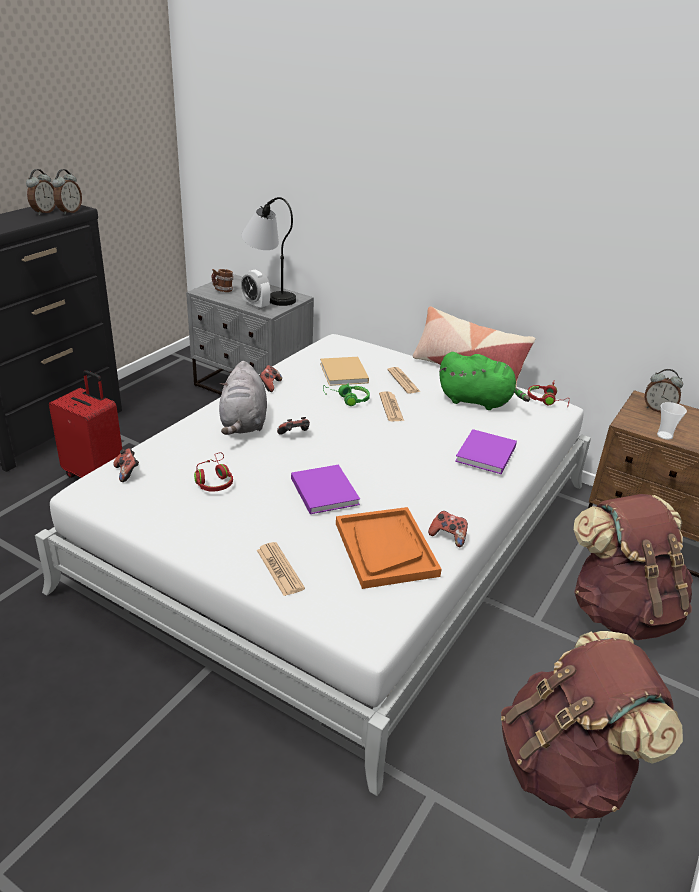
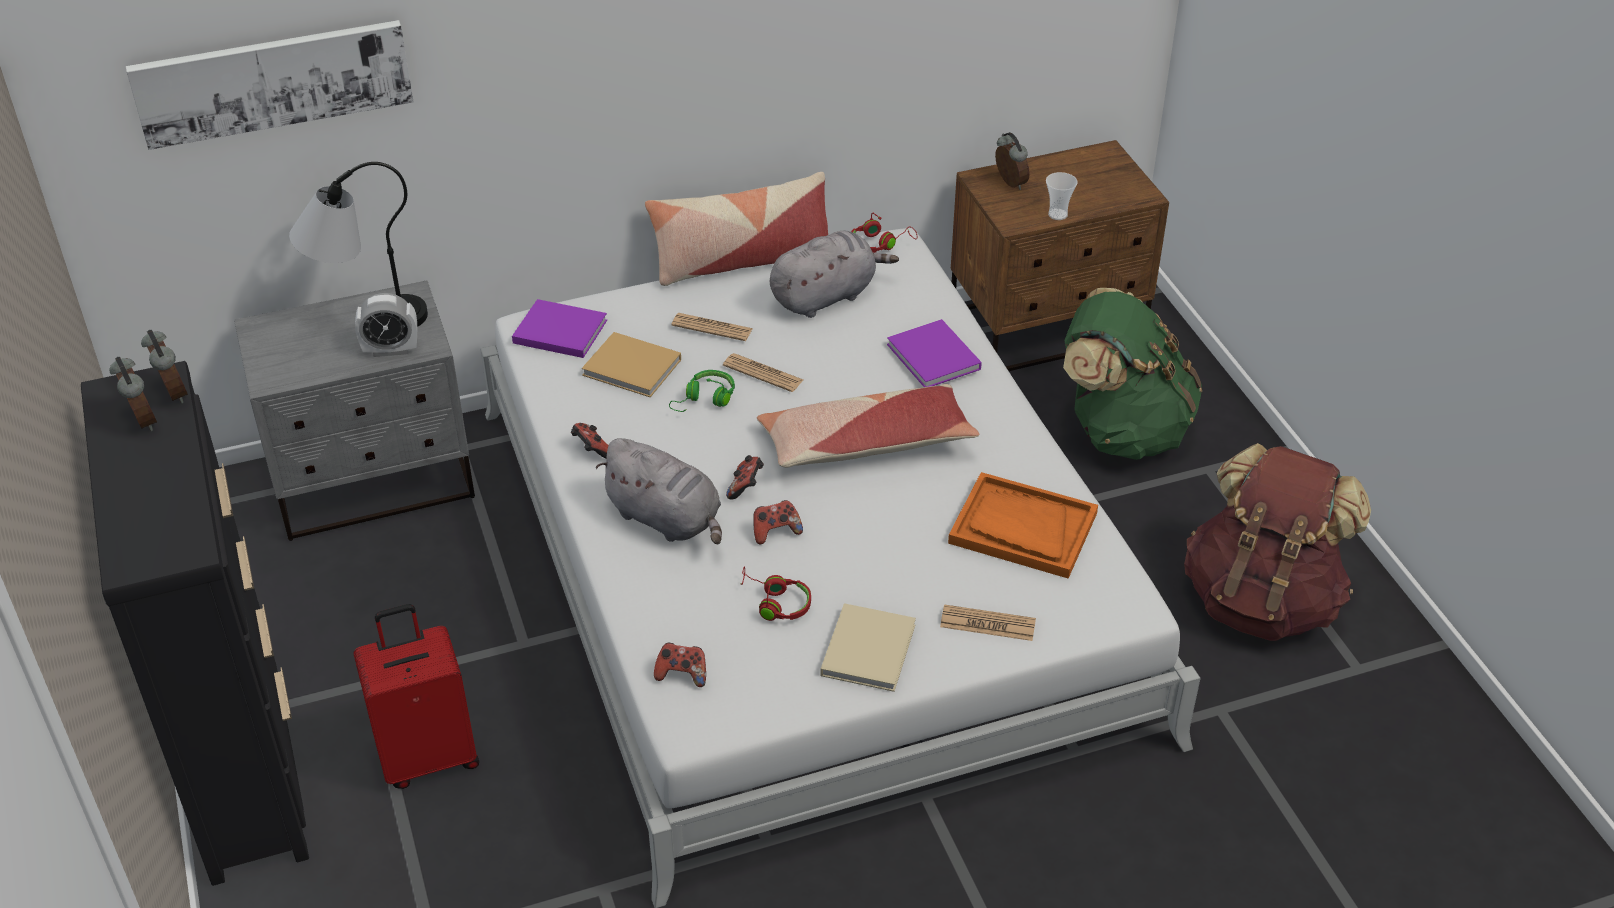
camera: 50 degrees left, 10 degrees up
(210, 529) = (869, 648): none -> beige book
(223, 291) = (295, 359): mug -> none
(270, 145) = (273, 81): none -> picture
(323, 490) = (882, 520): purple book -> purple book (557, 331)
(381, 460) = (866, 444): none -> pillow
(448, 537) = (1042, 472): game controller -> game controller (775, 531)
(478, 401) = (826, 296): green plush toy -> grey plush toy
(621, 610) = (1121, 430): brown backpack -> green backpack
(658, 409) = (1009, 184): alarm clock -> alarm clock turned 90 degrees counterclockwise

